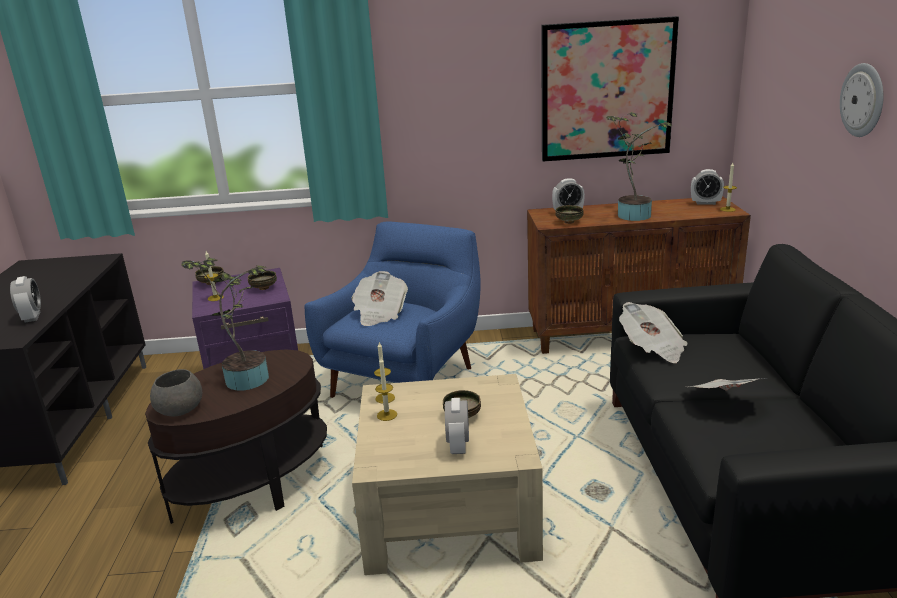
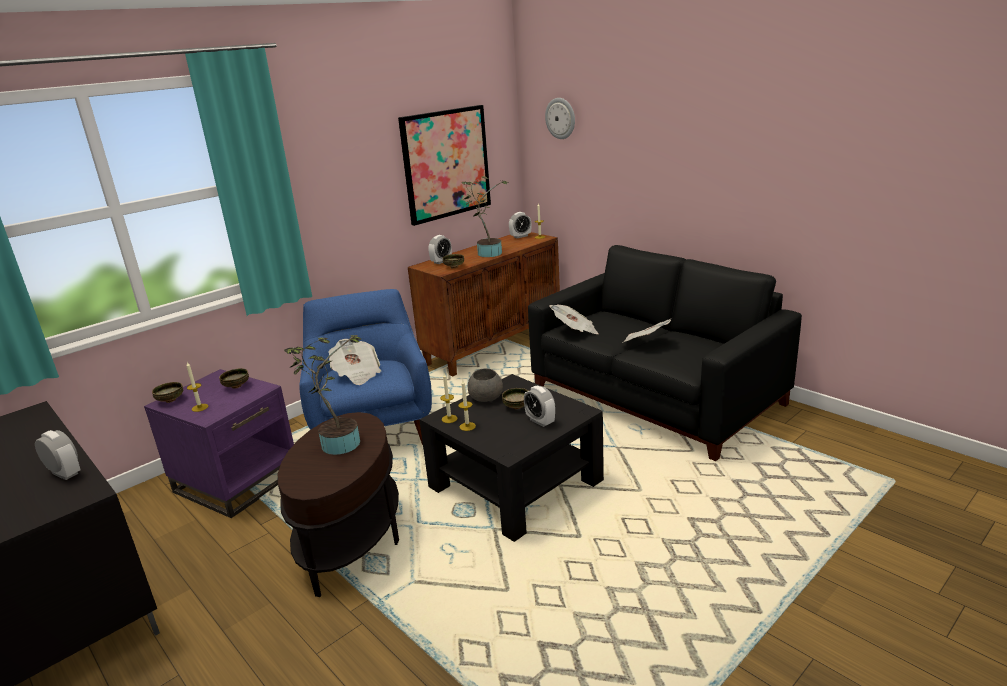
camera: 40 degrees left, 0 degrees up
(181, 408) = (320, 481): grey bowl -> grey bowl (486, 397)
(449, 509) = (515, 484): beige coffee table -> black coffee table
(863, 100) = (643, 147): wall clock -> wall clock (560, 118)

